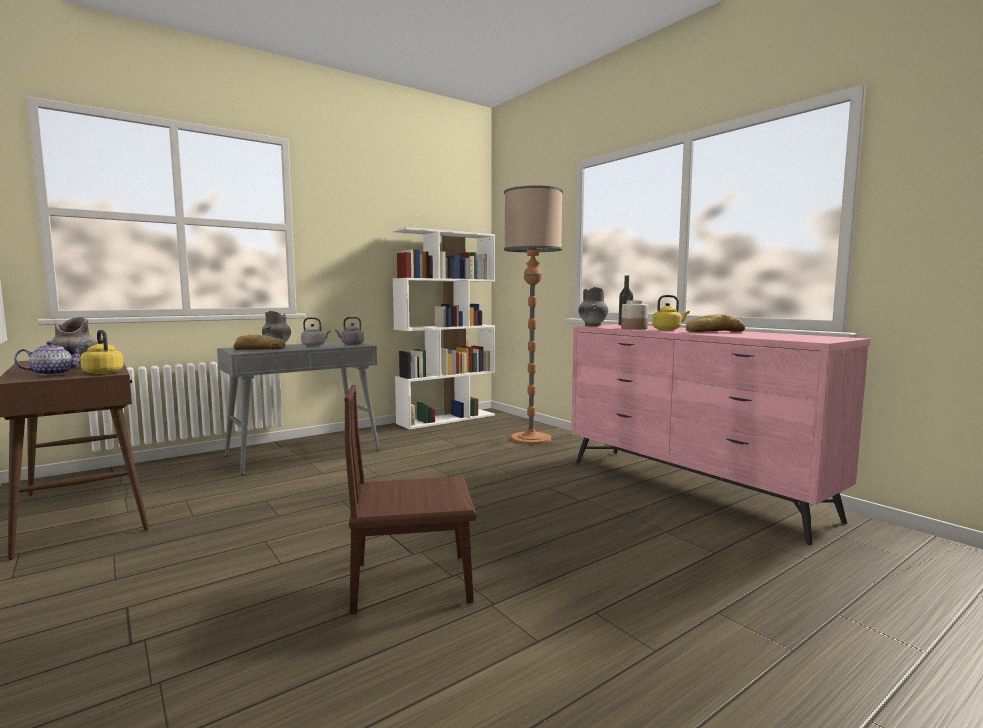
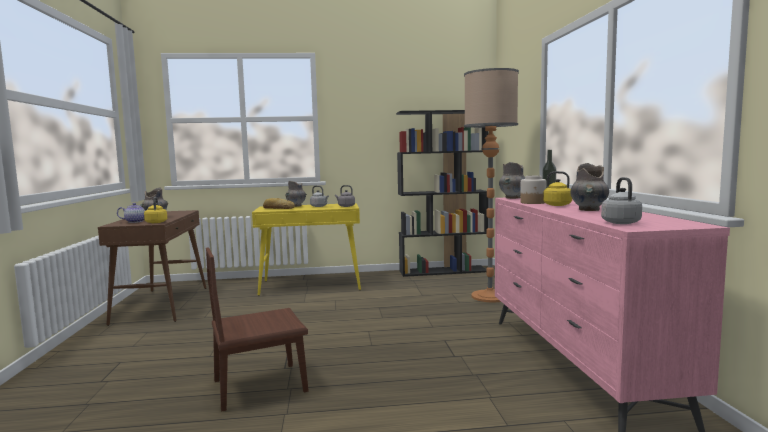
camera: 30 degrees right, 0 degrees up
(304, 452) = (311, 285): grey console table -> yellow console table
(412, 581) = (260, 386): brown chair -> brown chair turned 45 degrees counterclockwise
(447, 419) = (443, 271): white bookcase -> black bookcase
(713, 332) = (589, 210): bread -> grey vase
(787, 338) = (619, 222): none -> grey kettle

